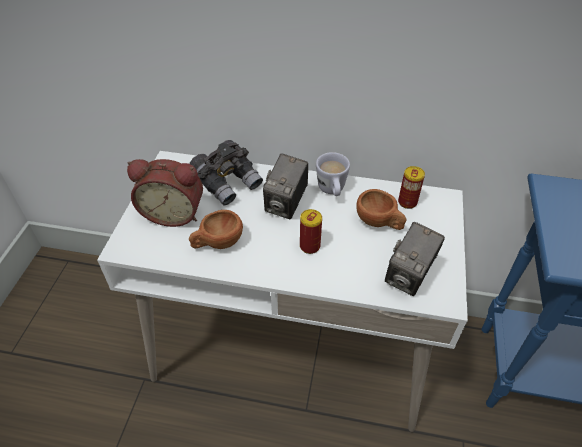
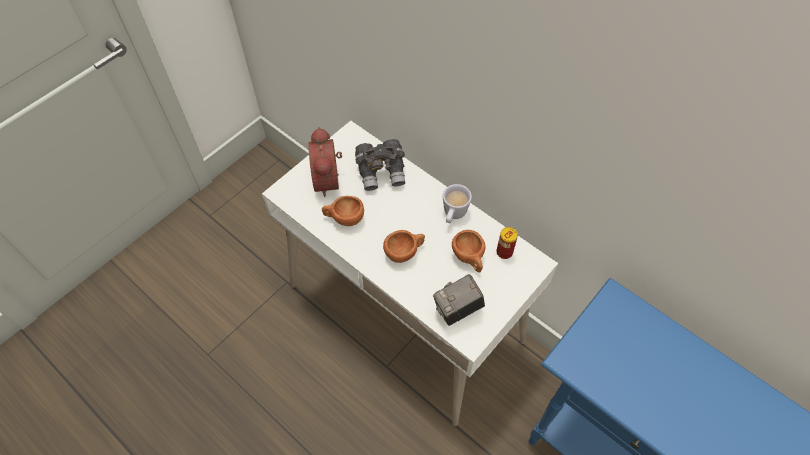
camera: 30 degrees right, 10 degrees up
(174, 213) = (329, 180): alarm clock -> alarm clock turned 45 degrees clockwise
(286, 204) = (411, 210): camera -> none
(310, 246) = (405, 252): can -> brown cup

